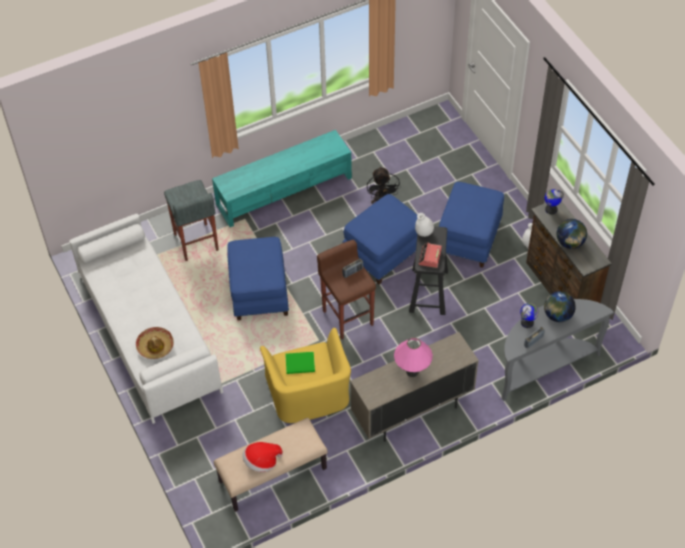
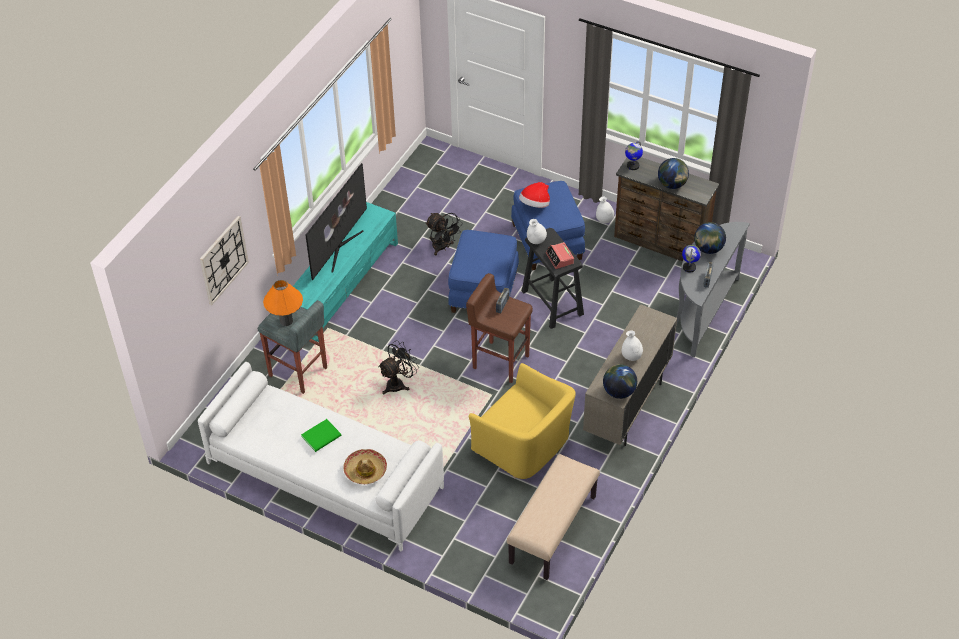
camera: 35 degrees left, 5 degrees down
(149, 125) = (223, 260): none -> wall clock
(186, 197) = (286, 321): none -> orange table lamp
(258, 292) = (398, 383): blue ottoman -> black fan
(262, 461) = (554, 512): hat -> hat (535, 204)
(285, 159) = (339, 248): none -> television
(301, 364) = (512, 413): green book -> green book (322, 436)
(377, 394) = (619, 391): none -> globe
(412, 371) = (631, 357): pink table lamp -> white vase

